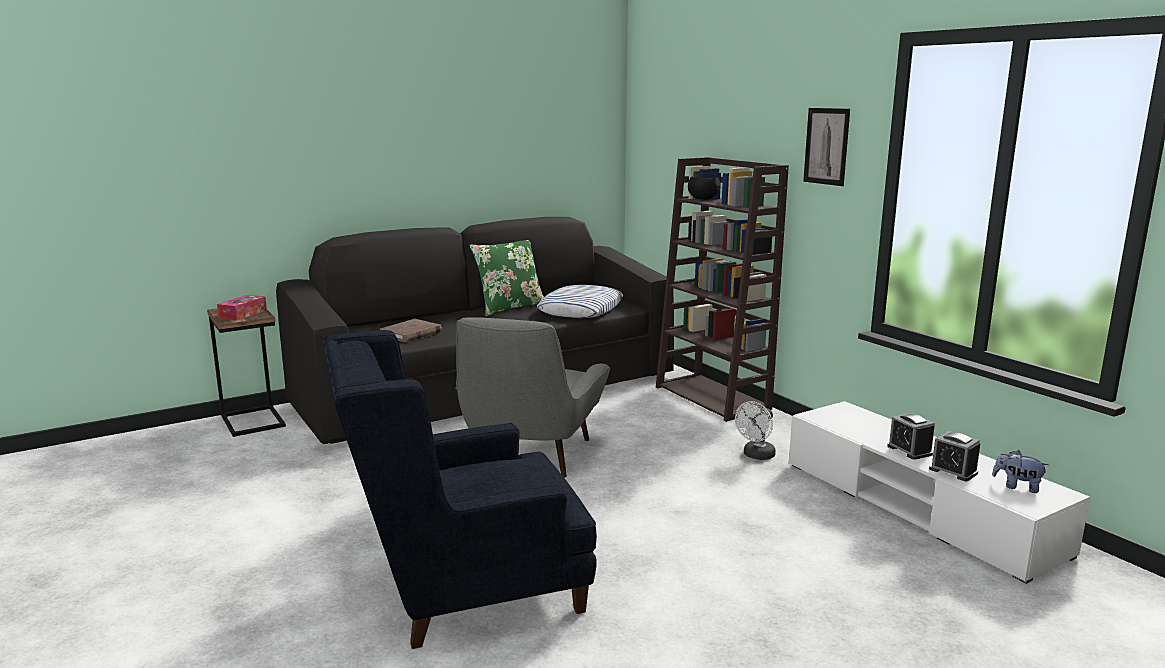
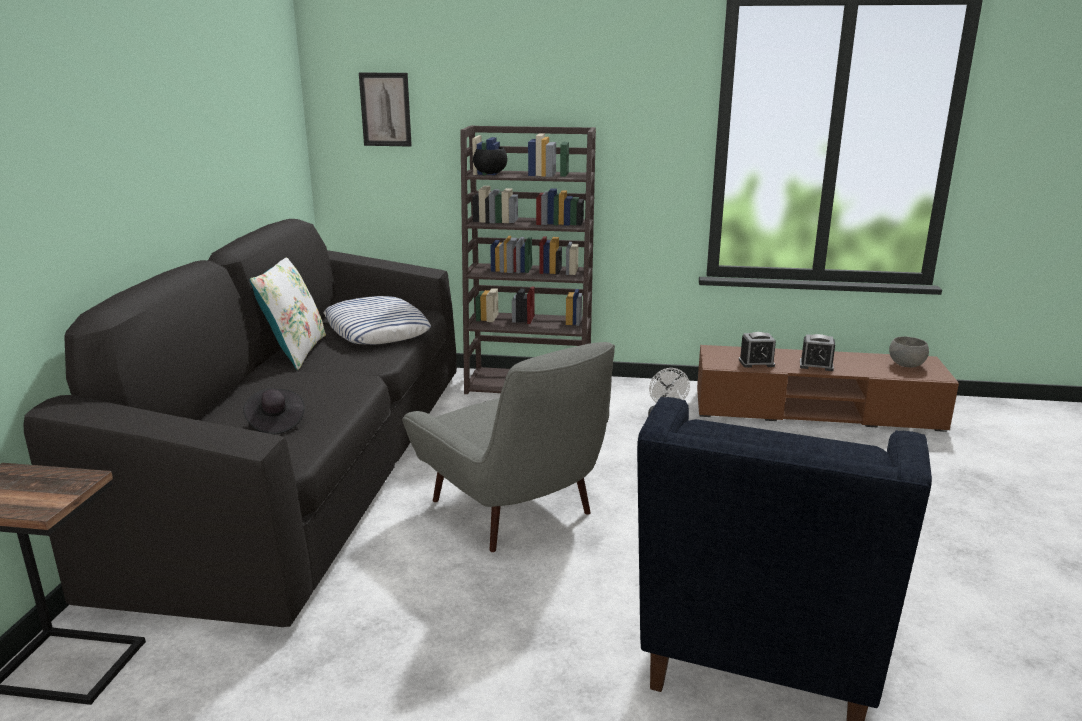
camera: 50 degrees left, 5 degrees up
(243, 314) = (37, 489): tissue box -> none
(411, 334) = (275, 423): brown book -> black hat
(509, 307) = (295, 352): green pillow -> white pillow
(826, 146) = (641, 105): picture -> picture (385, 109)
(917, 507) = (815, 410): white tv stand -> brown tv stand
(953, 471) = (864, 369): alarm clock -> alarm clock (756, 363)
(1017, 486) = (906, 365): plush toy -> grey bowl

